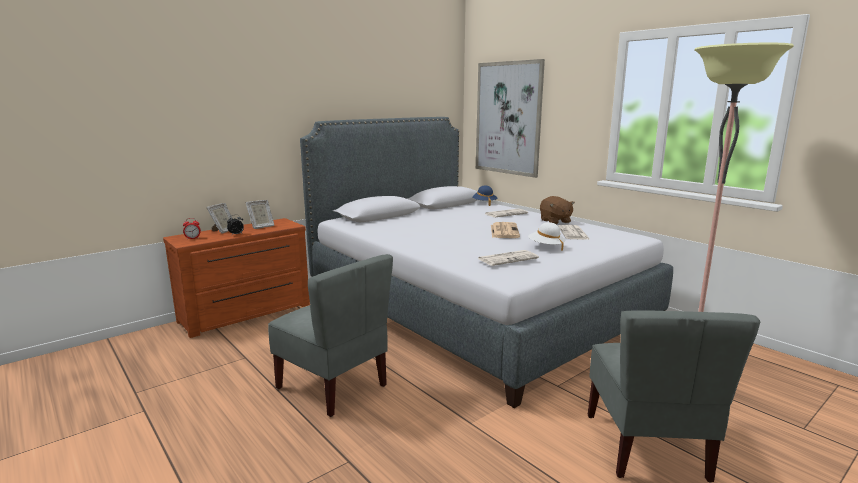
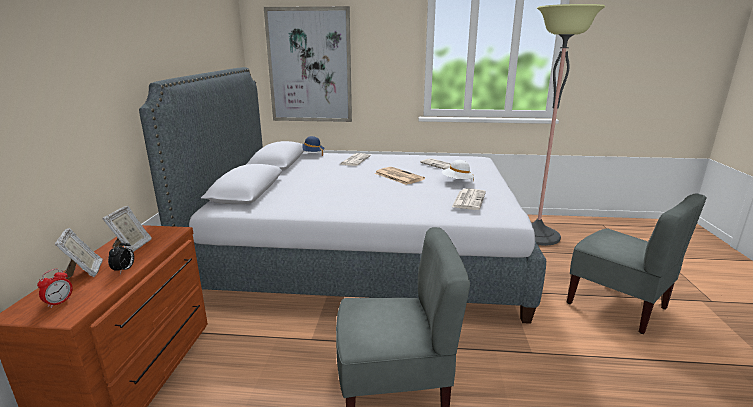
camera: 45 degrees left, 5 degrees up
(555, 221) = (404, 158): brown plush toy -> none

